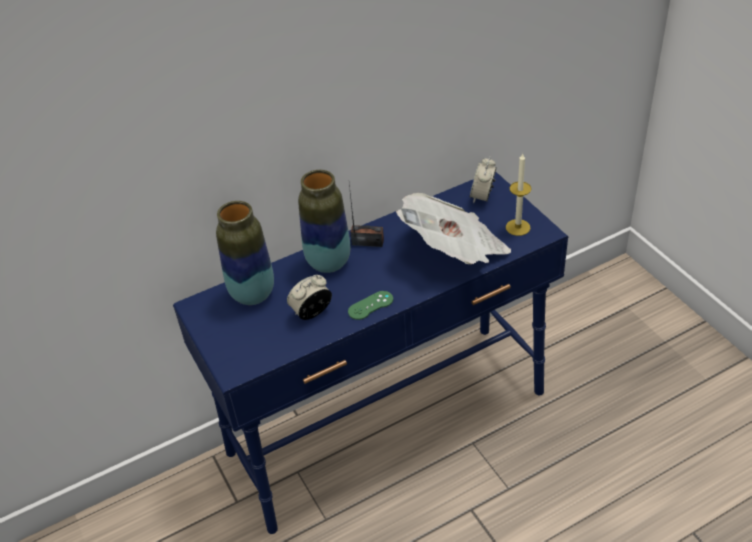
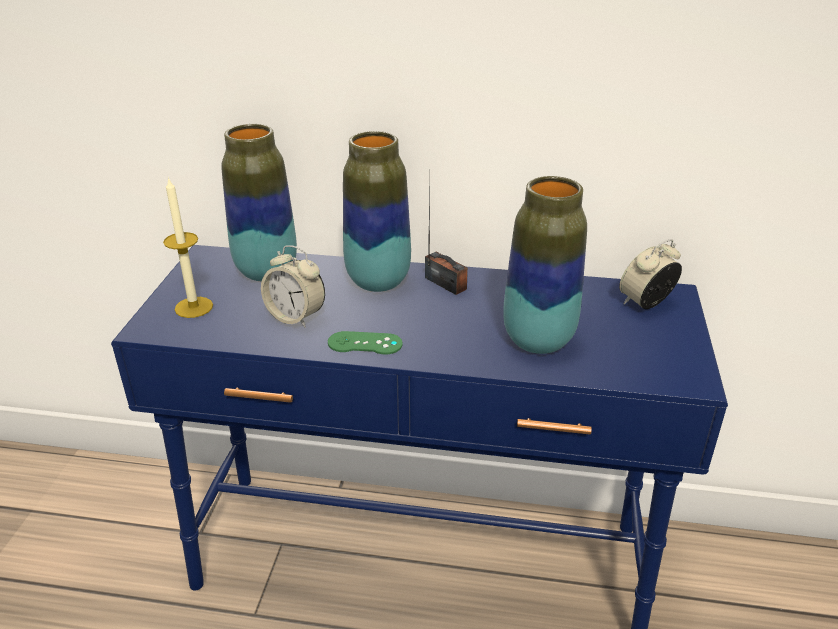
camera: 35 degrees right, 10 degrees down
(312, 312) = (295, 317): alarm clock -> alarm clock turned 150 degrees counterclockwise
(455, 251) = (538, 340): newspaper -> vase
(518, 227) = (657, 356): candle -> candle (194, 307)

